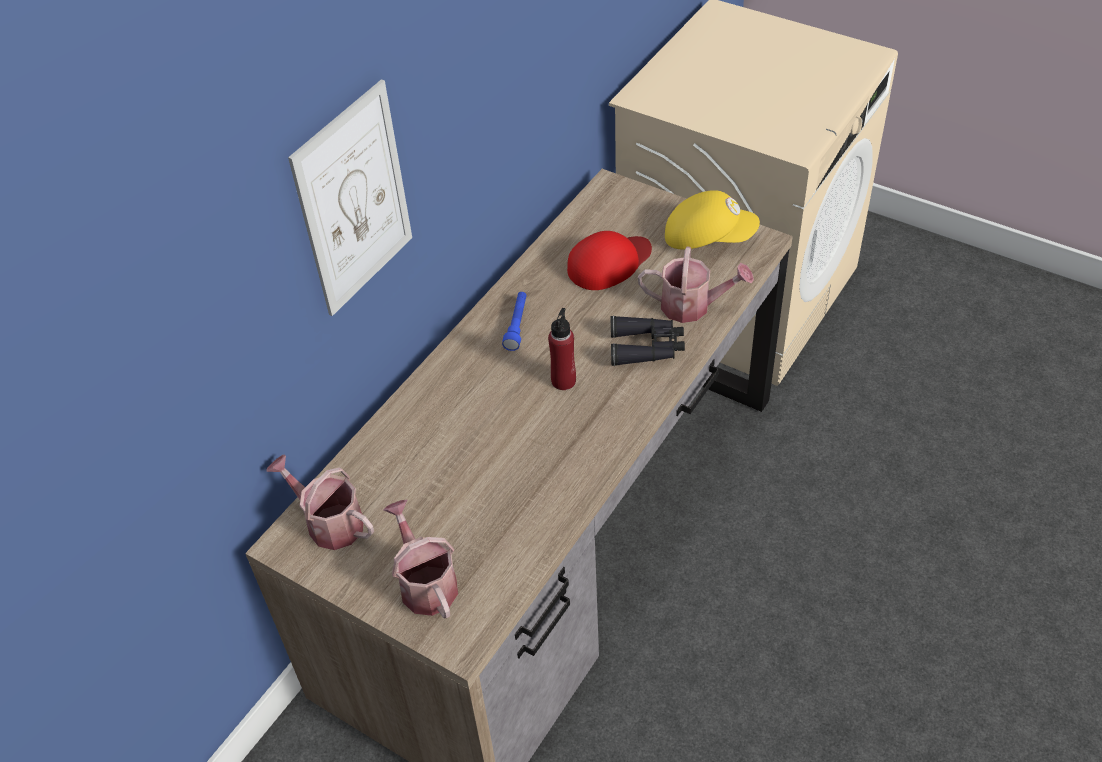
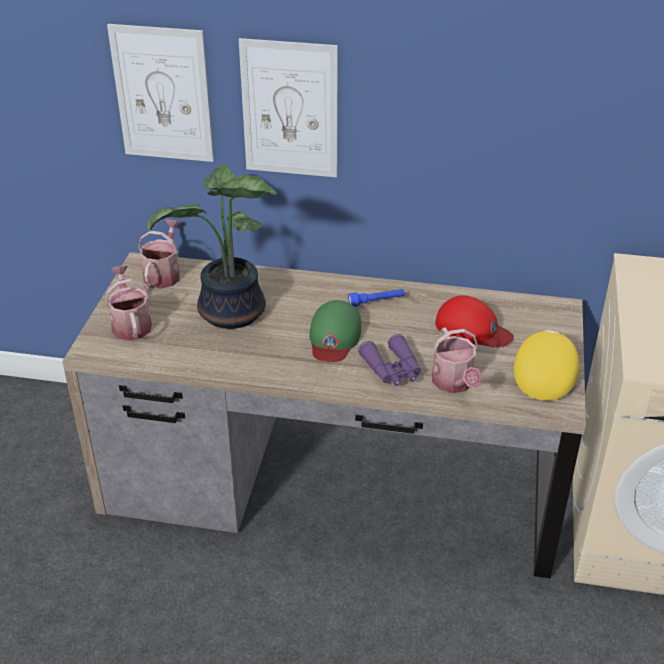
camera: 65 degrees right, 10 degrees down
(223, 312) = (162, 94): none -> picture
(425, 583) = (130, 324): watering can -> watering can turned 60 degrees counterclockwise
(466, 468) = (231, 315): none -> potted plant
(563, 381) = (334, 337): red bottle -> green cap
(647, 347) = (392, 370): black binoculars -> purple binoculars
(708, 237) = (543, 375): yellow cap -> yellow cap turned 150 degrees counterclockwise

